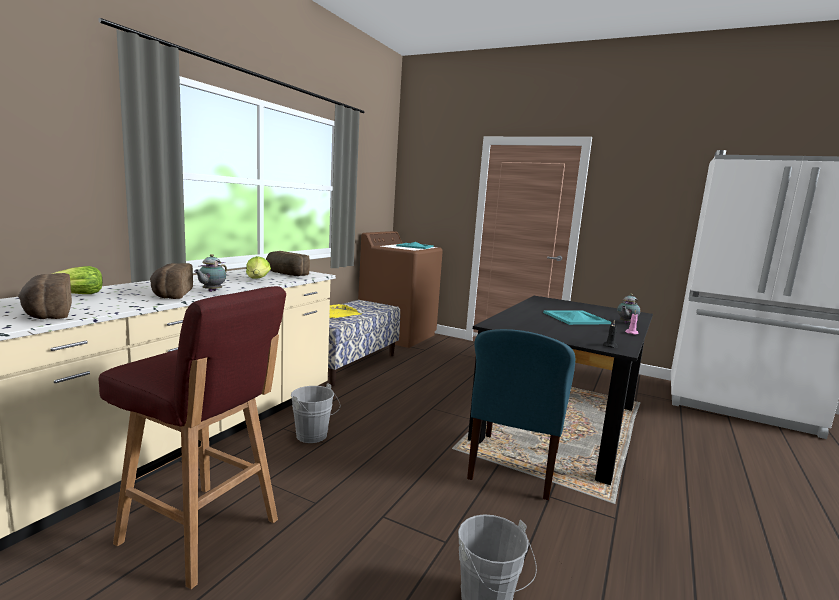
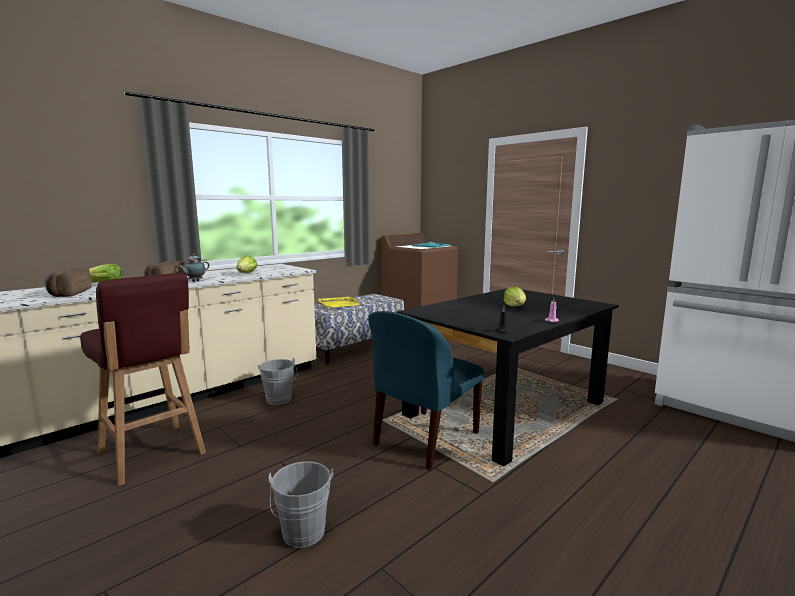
camera: 20 degrees right, 0 degrees up
(285, 274) = (276, 269): bread -> none
(576, 318) = (515, 307): turquoise tray -> lettuce
(626, 323) = (564, 312): teapot -> none

